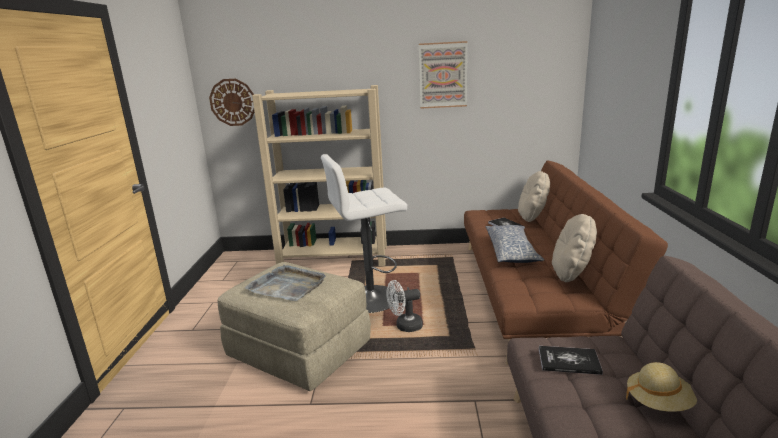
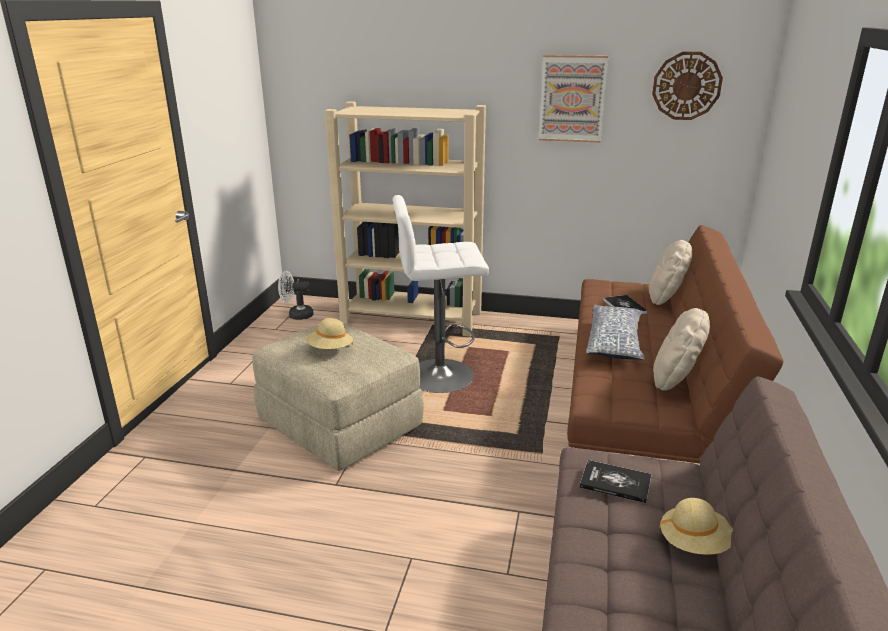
camera: 10 degrees right, 5 degrees up
(233, 102) = (307, 113): wall clock -> wall clock (686, 86)
(287, 286) = (330, 349): grey tray -> beige hat
(405, 326) = (469, 415): white fan -> white fan (296, 315)

